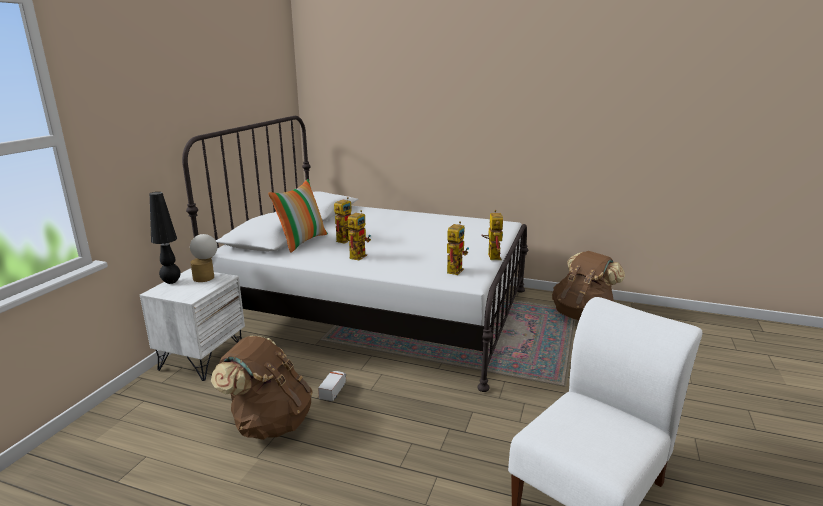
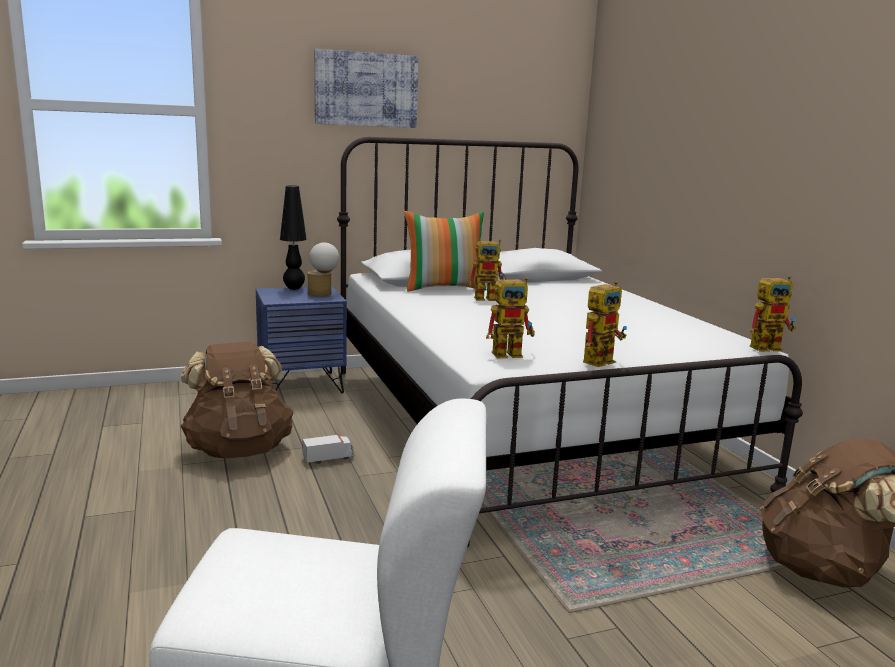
camera: 50 degrees right, 5 degrees down
(181, 94) = (366, 89): none -> picture
(202, 358) = (301, 385): white nightstand -> blue nightstand
(358, 255) = (457, 311): toy robot -> toy robot (769, 347)

